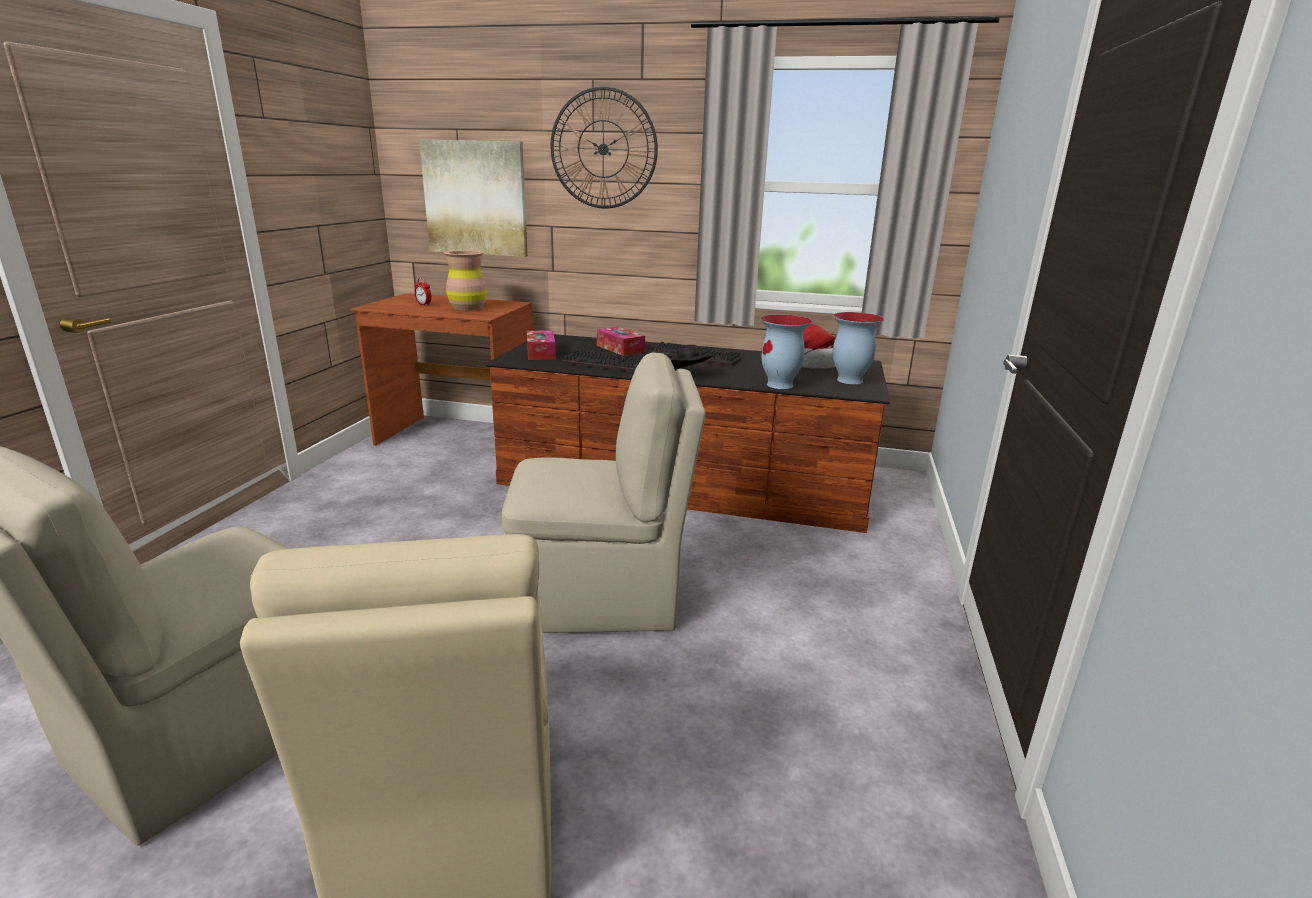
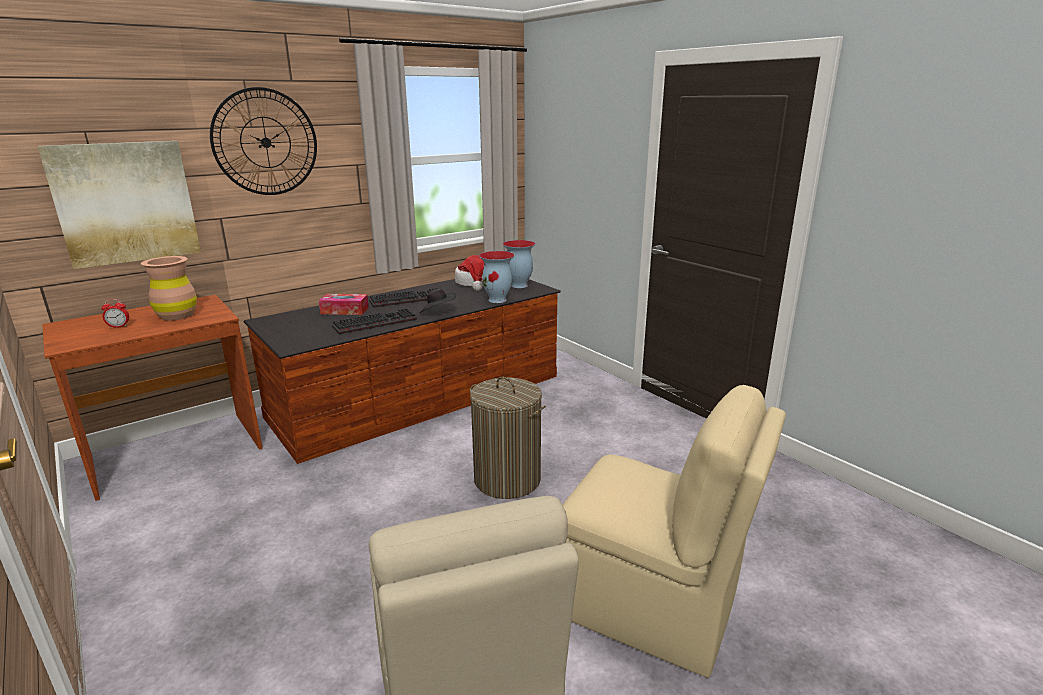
camera: 50 degrees left, 0 degrees up
(541, 353) = (298, 333): tissue box -> none
(599, 597) = (507, 479): beige chair -> laundry basket

